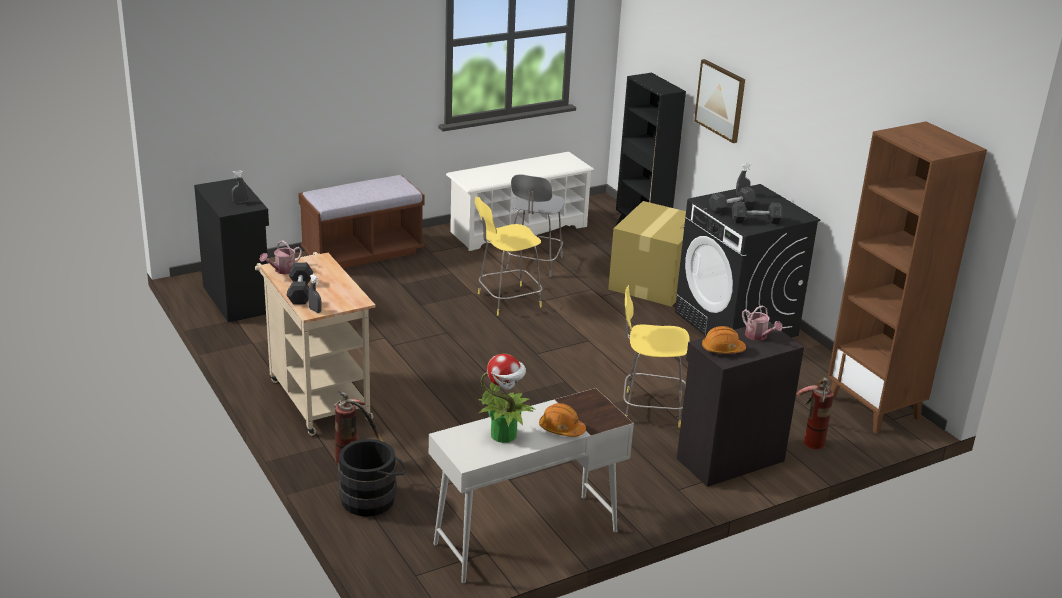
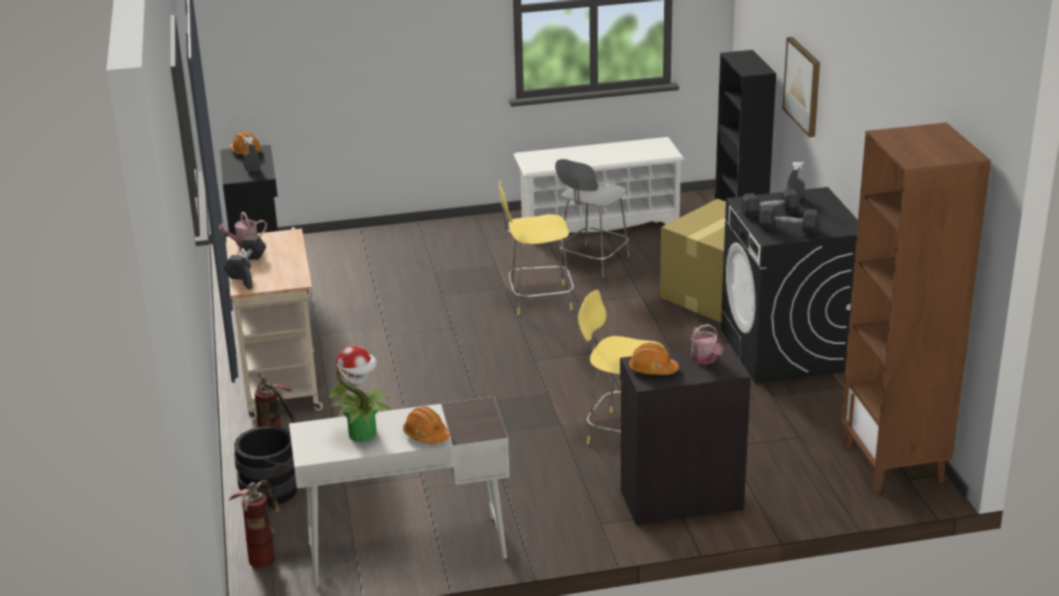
camera: 20 degrees right, 0 degrees up
(221, 185) = (246, 152): none -> orange hard hat
(362, 253) = (414, 235): brown bench -> none
(809, 438) = (790, 488): fire extinguisher -> fire extinguisher (263, 553)

